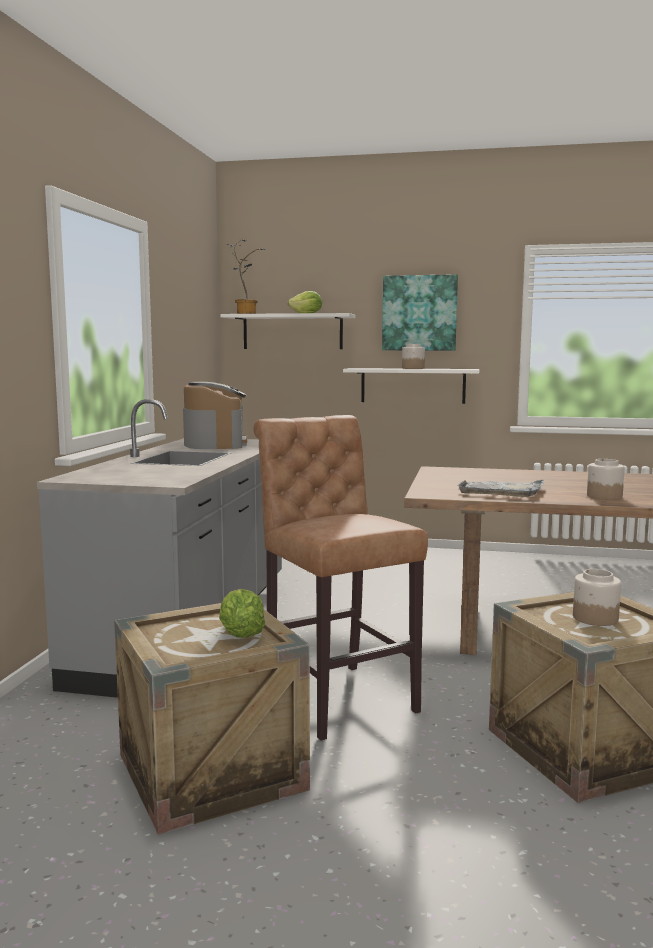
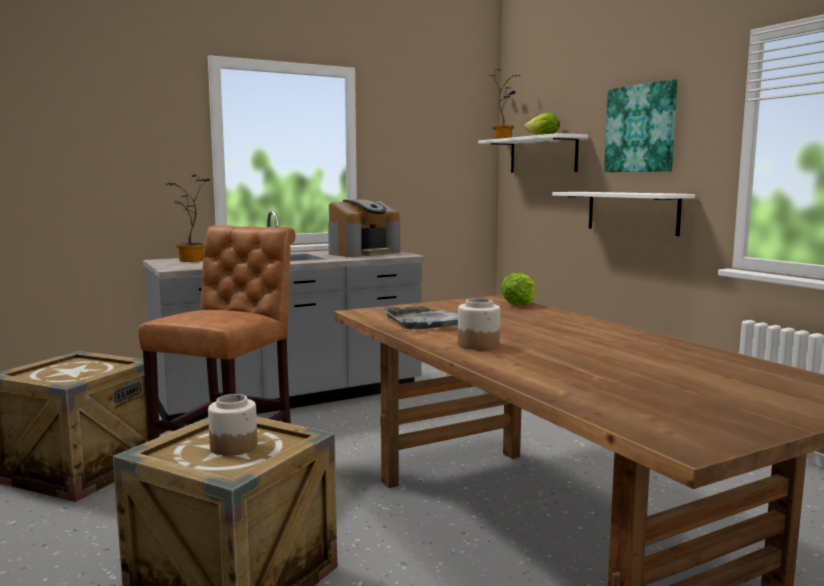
camera: 50 degrees right, 0 degrees up
(114, 473) = (190, 261): none -> potted plant
(241, 634) = (80, 375): lettuce -> lettuce (518, 304)
(412, 368) = (618, 192): jar -> none

